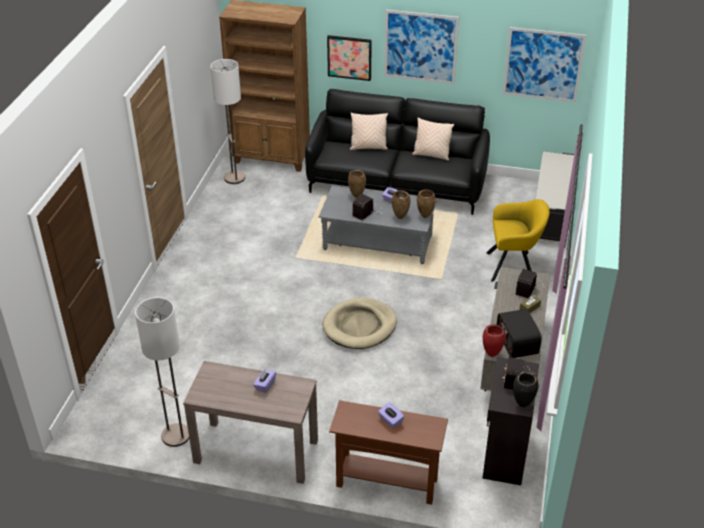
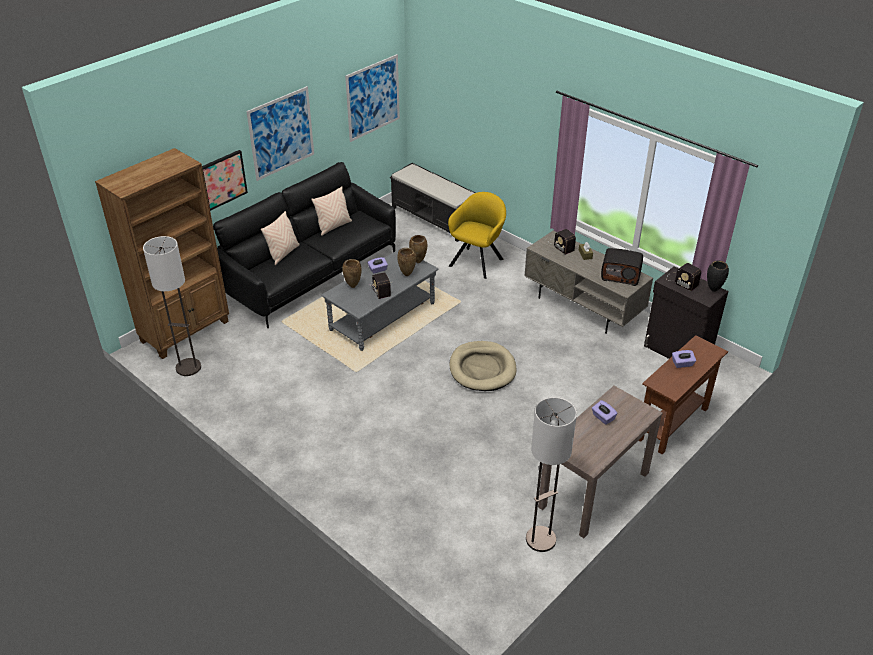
camera: 60 degrees left, 0 degrees up
(491, 355) = (625, 293): red vase -> none

